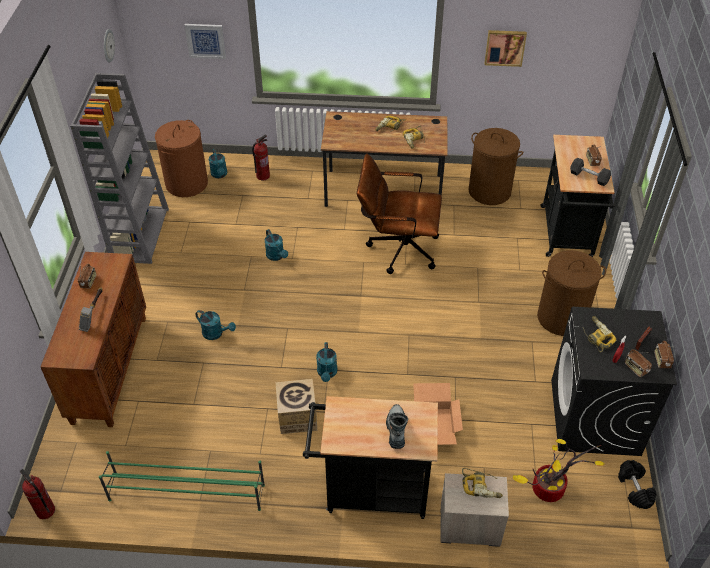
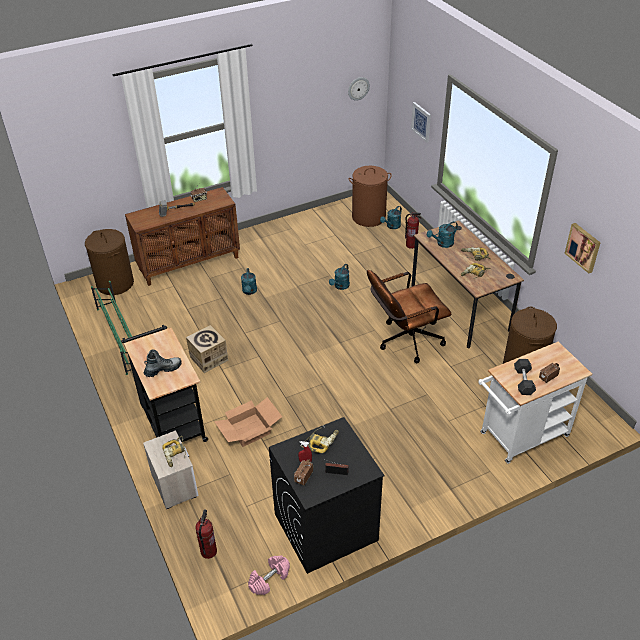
camera: 60 degrees right, 5 degrees down
(45, 511) = (77, 290): fire extinguisher -> fire extinguisher (208, 551)
(139, 234) = (305, 221): grey bookcase -> none
(327, 373) = (255, 356): turquoise watering can -> turquoise watering can (442, 244)
(397, 248) = (405, 341): brown office chair -> brown office chair turned 90 degrees counterclockwise
(547, 491) = (231, 521): potted plant -> none
(561, 318) = (417, 467): brown laundry basket -> brown laundry basket (115, 283)
(567, 236) = (519, 437): black cart -> white cart
(634, 489) = (269, 579): black dumbbell -> pink dumbbell
(661, 360) = (324, 491): radio -> none

